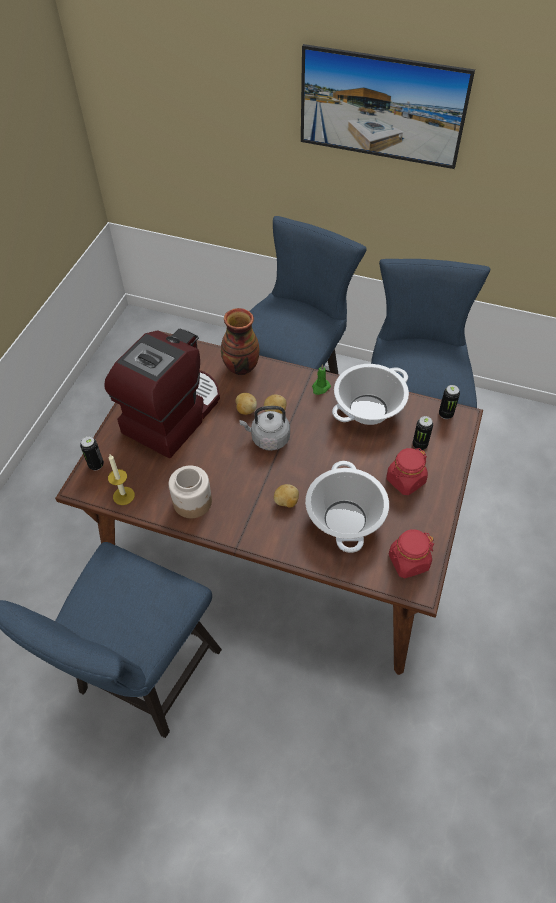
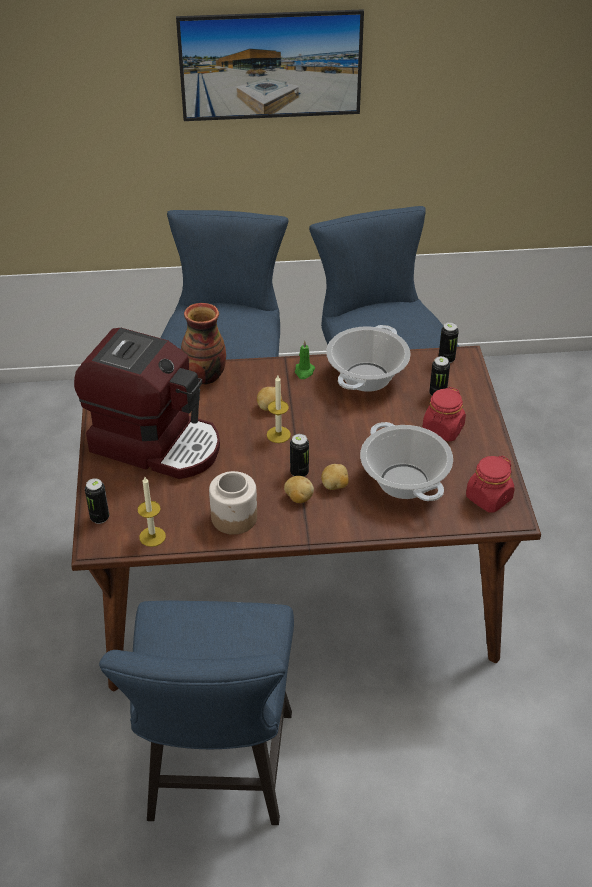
camera: 25 degrees left, 10 degrees down
(172, 414) = (156, 443): coffee machine -> coffee machine turned 105 degrees clockwise
(246, 410) = (236, 415): potato -> potato (298, 498)
(265, 479) = (299, 472): none -> can
(268, 439) = (278, 434): grey kettle -> candle

